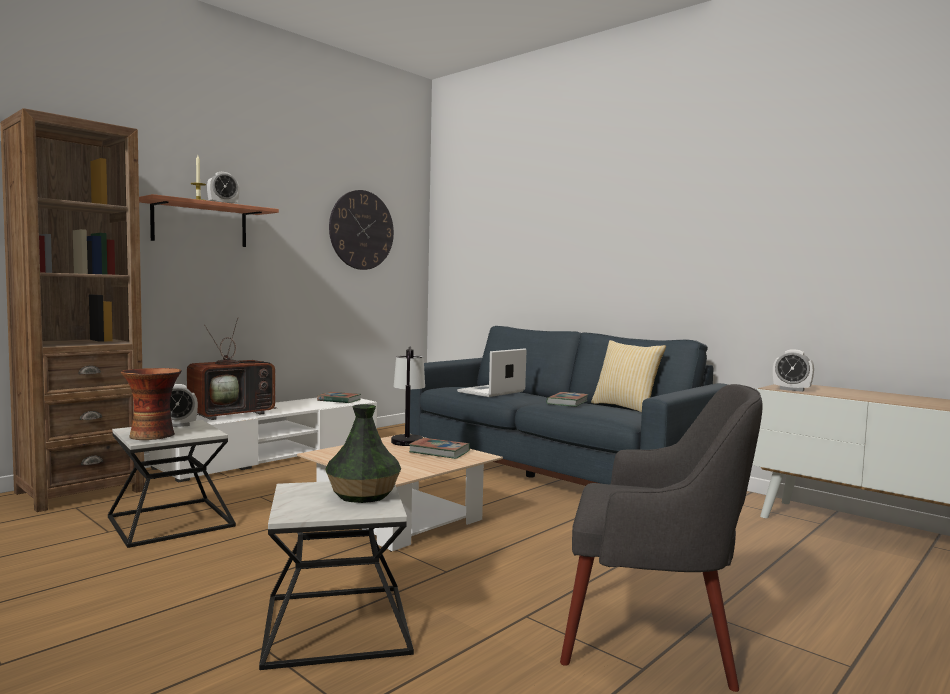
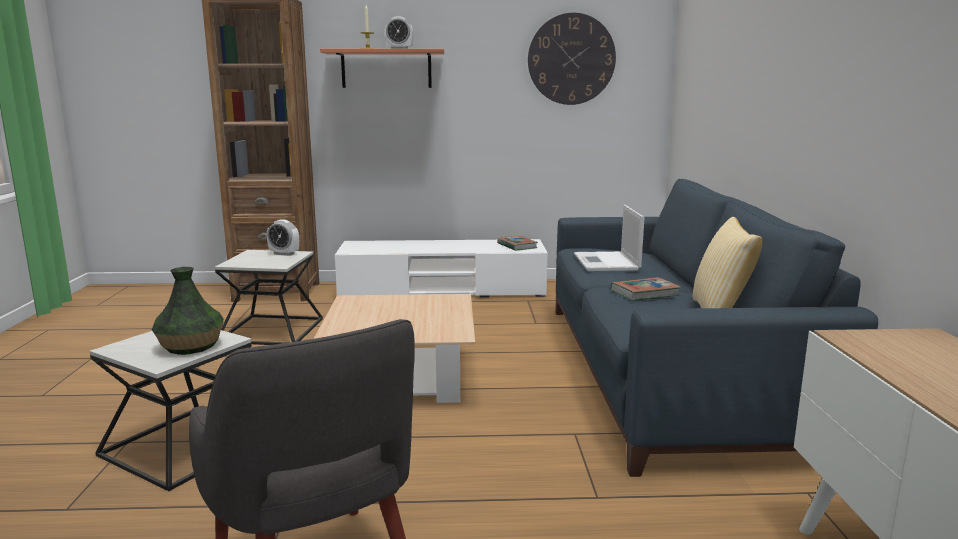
camera: 45 degrees right, 10 degrees up
(153, 435) = (247, 260): vase -> none
(233, 414) = (401, 246): television -> none
(407, 438) = (451, 300): table lamp -> none
(439, 452) = (436, 321): book -> none
(491, 392) = (607, 262): laptop -> laptop turned 90 degrees counterclockwise
(791, 389) = (862, 346): alarm clock -> none

